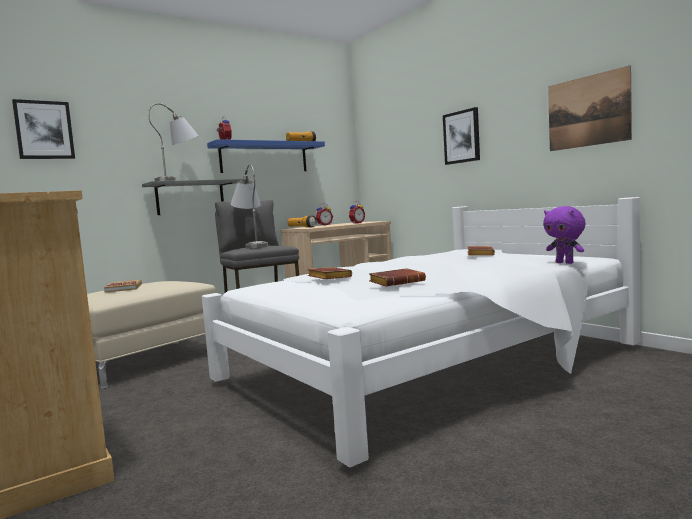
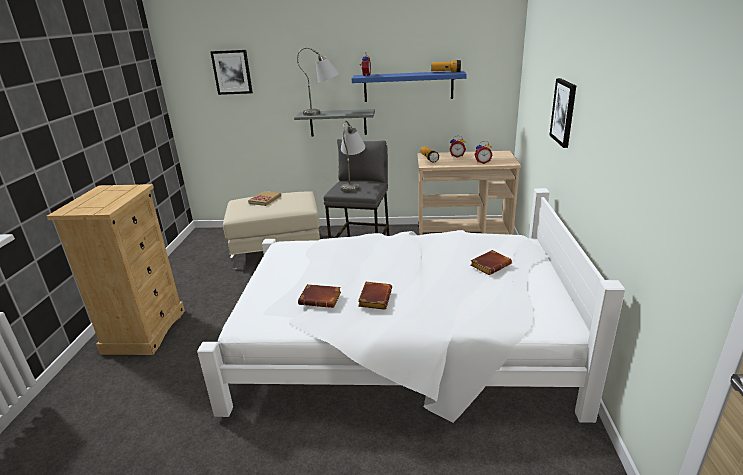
camera: 40 degrees right, 20 degrees up
(327, 278) = (320, 261): brown book -> brown book (374, 298)
(565, 263) = (497, 327): purple plush toy -> none
(587, 111) = (629, 154): picture -> none

